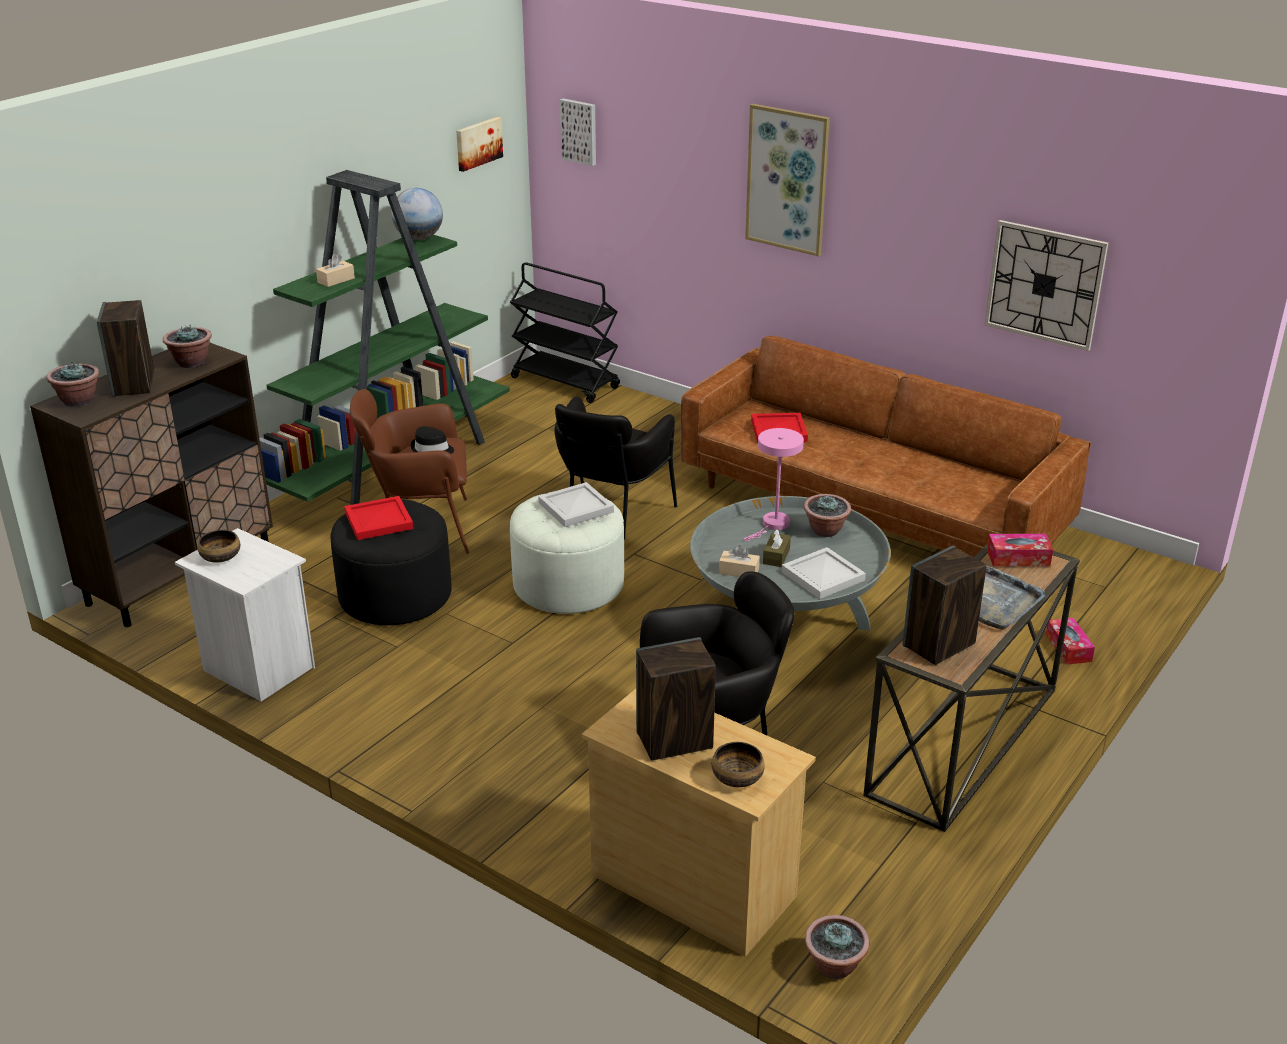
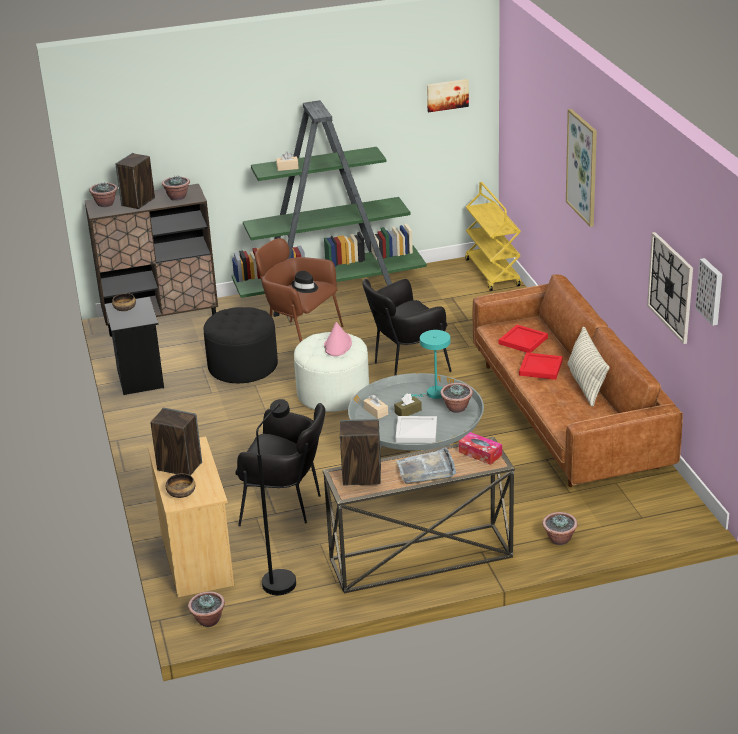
camera: 40 degrees right, 0 degrees up
(257, 669) = (139, 379): white nightstand -> black nightstand
(378, 521) = (234, 318): red tray -> red tray (540, 368)
(419, 238) = (368, 151): globe -> none
(566, 383) = (493, 273): black cart -> yellow cart
(574, 507) = (337, 345): white tray -> pink hat
(580, 131) = (514, 100): picture -> picture (711, 291)
(773, 525) = (432, 394): pink table lamp -> turquoise table lamp
(843, 851) = (282, 578): none -> black floor lamp
(916, 454) = (586, 384): none -> pillow
(1068, 648) = (559, 539): tissue box -> potted plant

